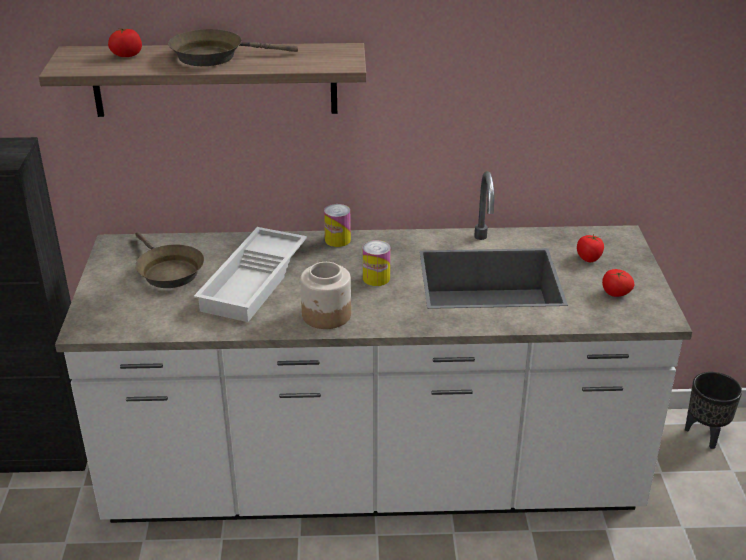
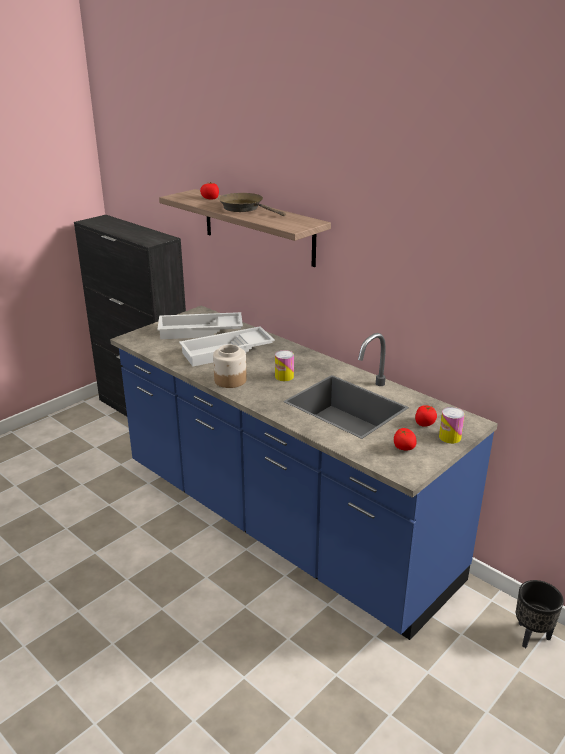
camera: 45 degrees right, 5 degrees down
(168, 271) = (200, 331): brown frying pan -> white tray
(337, 240) = (299, 352): can -> can (450, 437)
(373, 478) = (282, 522): white counter -> blue counter

